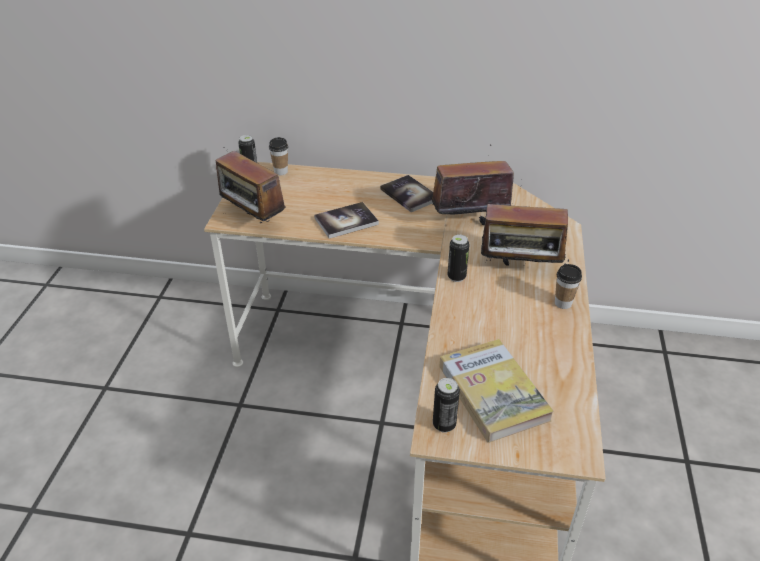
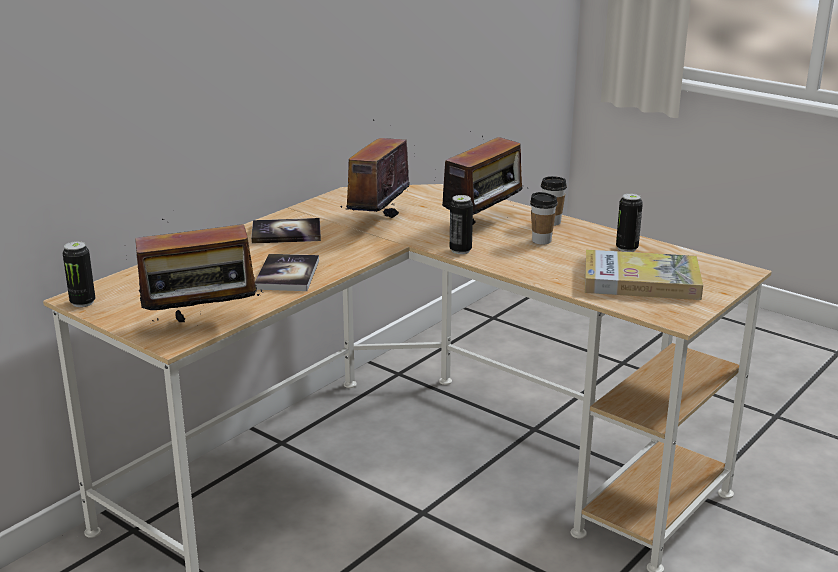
camera: 60 degrees left, 15 degrees down
(281, 172) = (116, 284): cup -> cup (541, 241)
(444, 424) = (664, 311): can -> can (626, 248)

